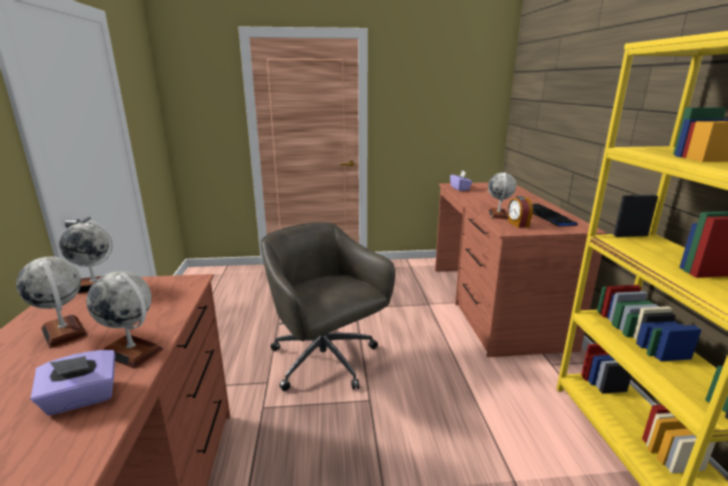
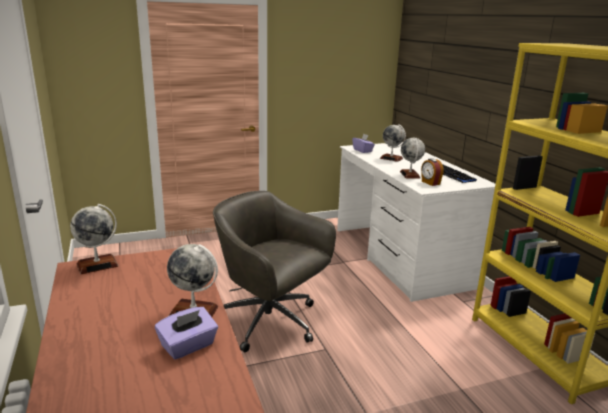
camera: 15 degrees left, 0 degrees up
(64, 332) = (115, 304): globe -> globe (391, 158)
(494, 304) = (401, 256): brown desk -> white desk

